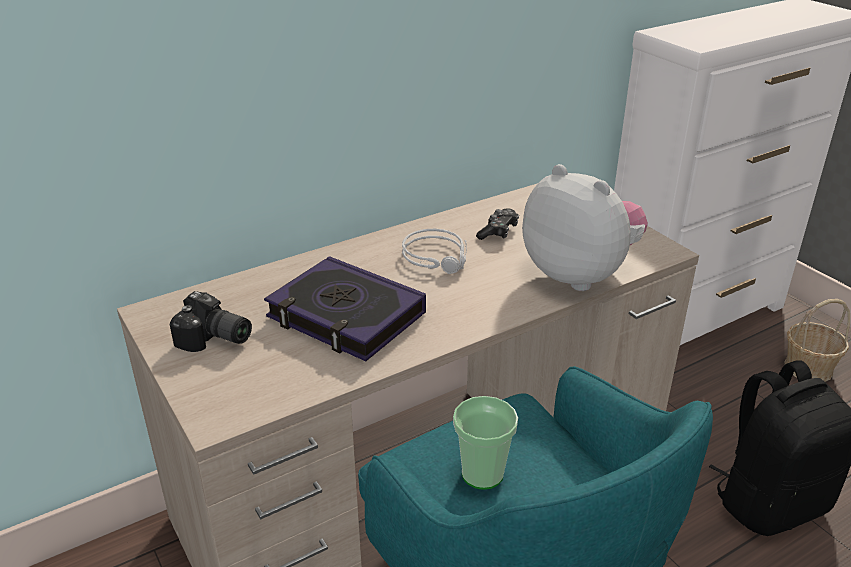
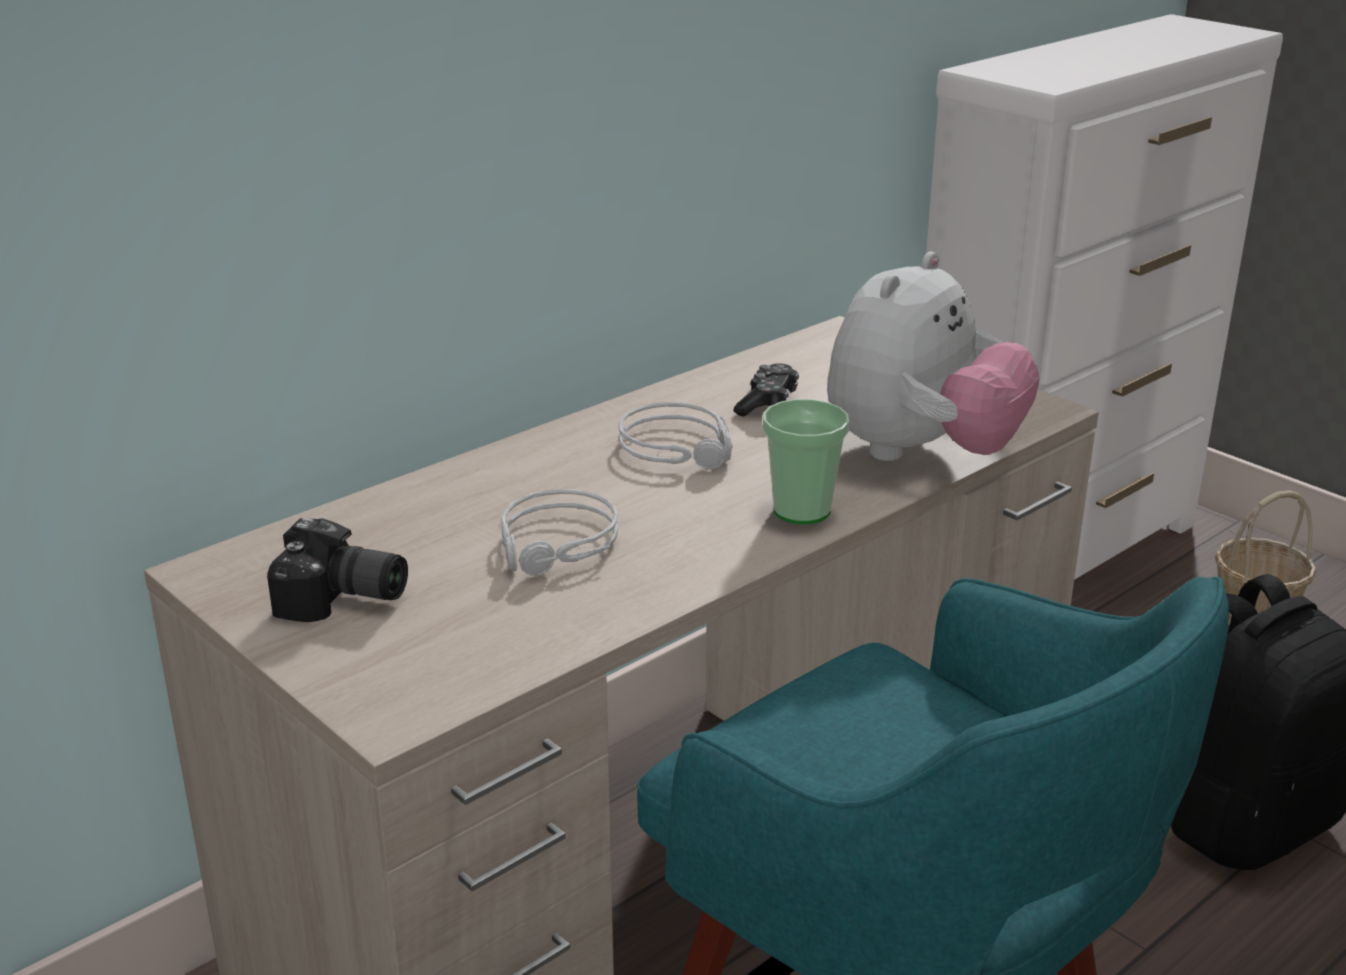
camera: 10 degrees left, 5 degrees down
(346, 316) = (557, 546): book -> grey headphones
(482, 474) = (853, 757): cup -> cup (801, 510)
(579, 274) = (921, 453): plush toy -> plush toy turned 90 degrees clockwise

